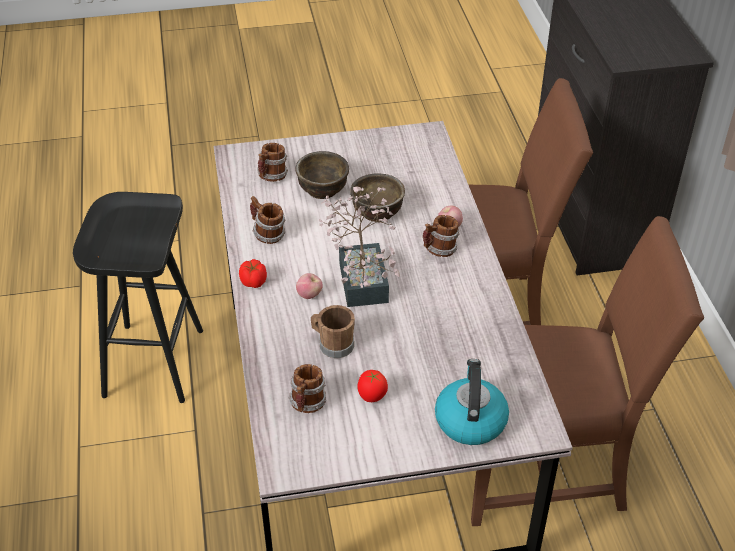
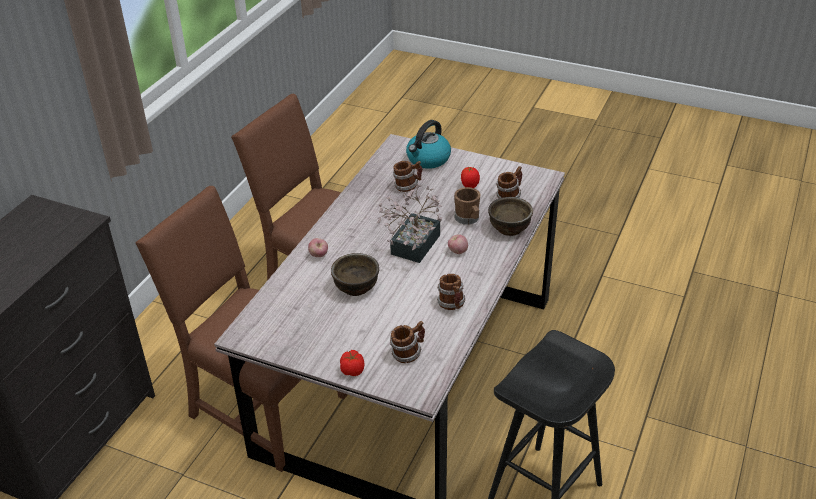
camera: 145 degrees left, 5 degrees down
(254, 282) = (489, 275): tomato -> tomato (352, 370)
(322, 189) = (378, 324): brown bowl -> brown bowl (509, 228)
(439, 250) = (344, 243): mug -> mug (407, 187)

